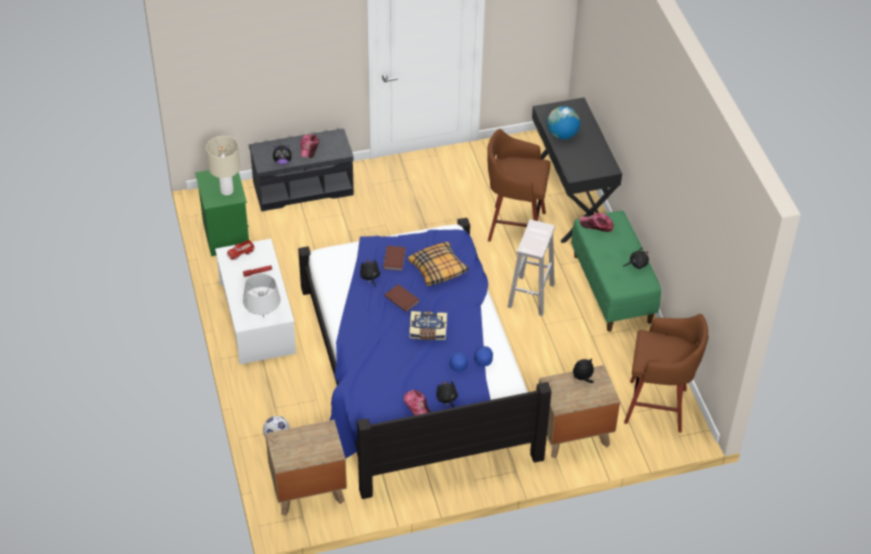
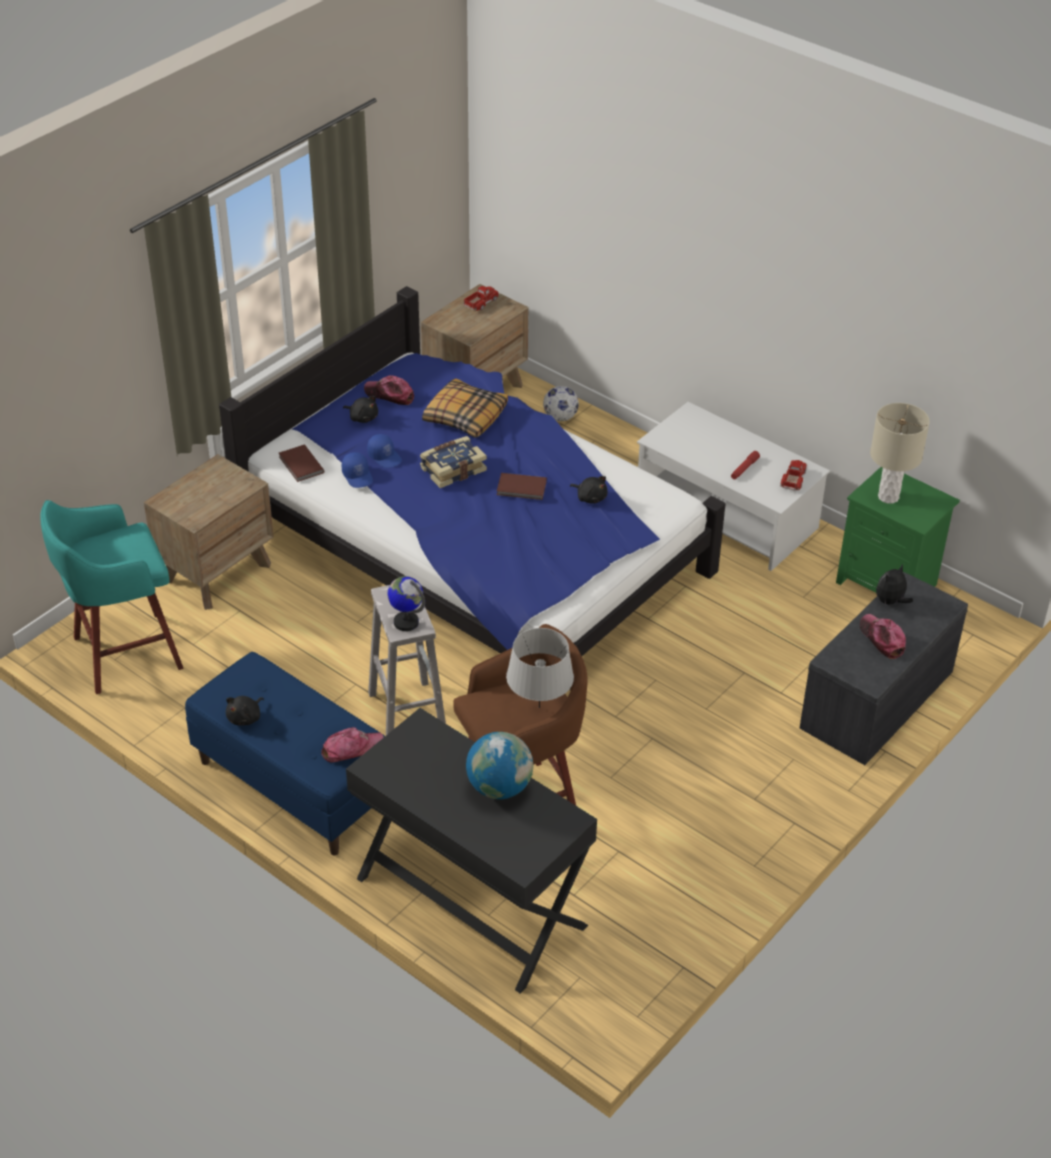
camera: 145 degrees right, 5 degrees down
(263, 317) = (677, 428): grey table lamp -> grey table lamp (539, 707)
(291, 454) = (481, 302): none -> toy truck
(395, 259) = (581, 529): brown book -> brown book (300, 465)
(438, 269) = (514, 546): pillow -> pillow (464, 416)
(539, 231) = (406, 622): none -> globe
(582, 378) = (210, 505): plush toy -> none
(613, 289) = (294, 784): green bench -> blue bench
(658, 406) = (123, 654): brown stool -> turquoise stool

